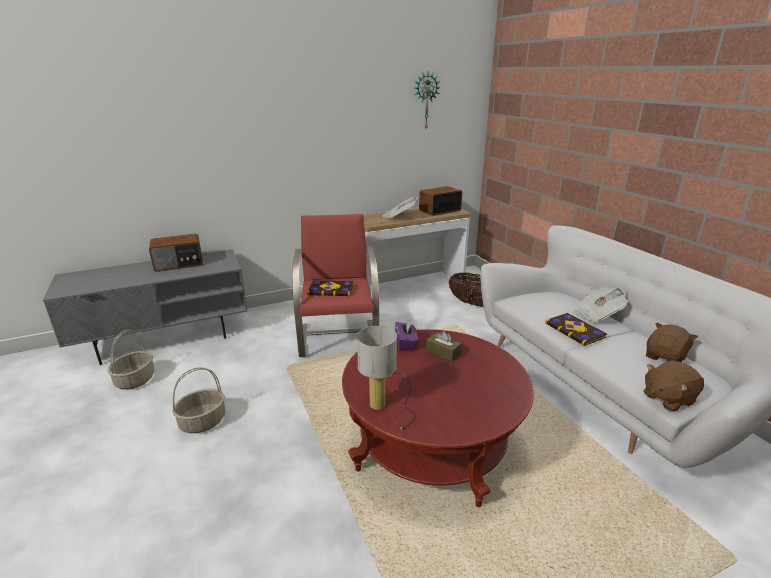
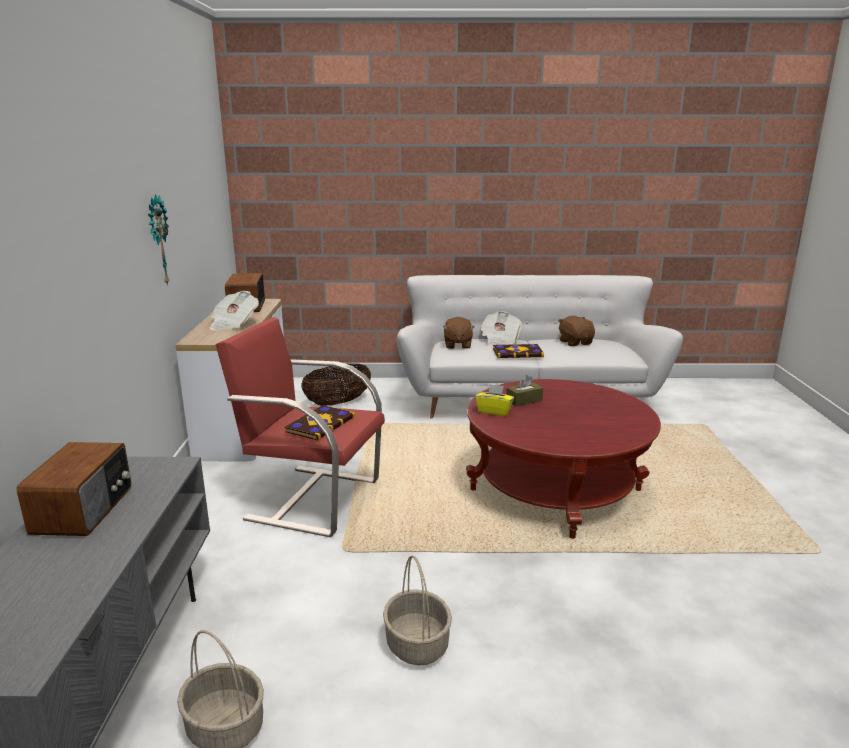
camera: 65 degrees left, 5 degrees down
(387, 401) = (589, 438): table lamp -> none
(406, 343) = (494, 411): purple tissue box -> yellow tissue box
(425, 101) = (195, 159): wall clock -> wall clock (157, 241)
(667, 398) = (622, 358): brown plush toy -> brown plush toy (457, 345)

